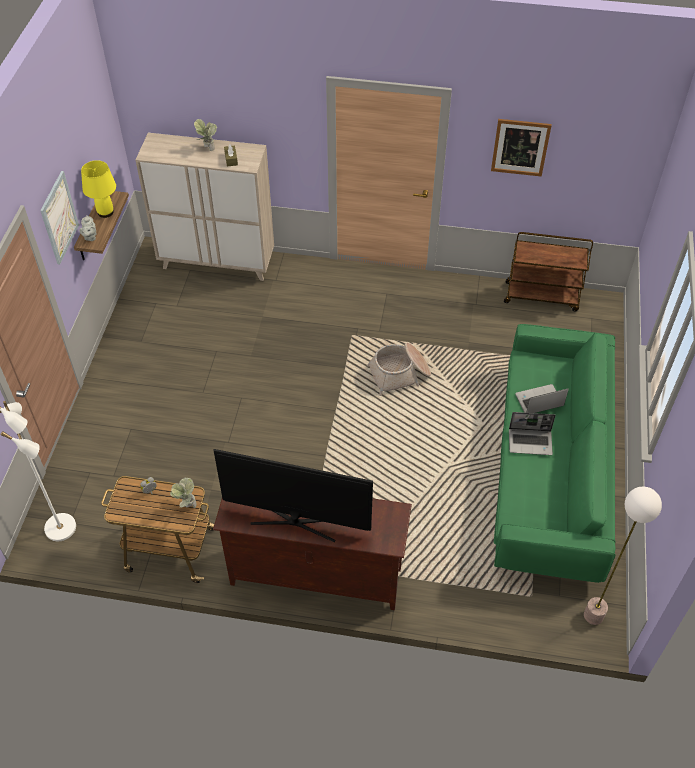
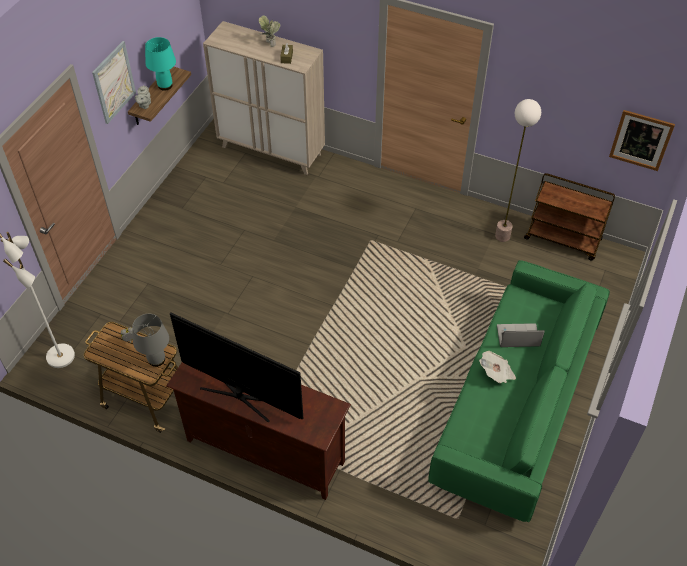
camera: 15 degrees right, 0 degrees up
(105, 212) = (165, 85): yellow table lamp -> turquoise table lamp
(187, 505) = (157, 360): potted plant -> grey table lamp
(400, 374) = (403, 285): basket -> none
(520, 147) = (554, 91): picture -> picture (641, 140)
(530, 442) = (496, 373): laptop -> newspaper
(594, 615) = (512, 552): floor lamp -> floor lamp (502, 236)

